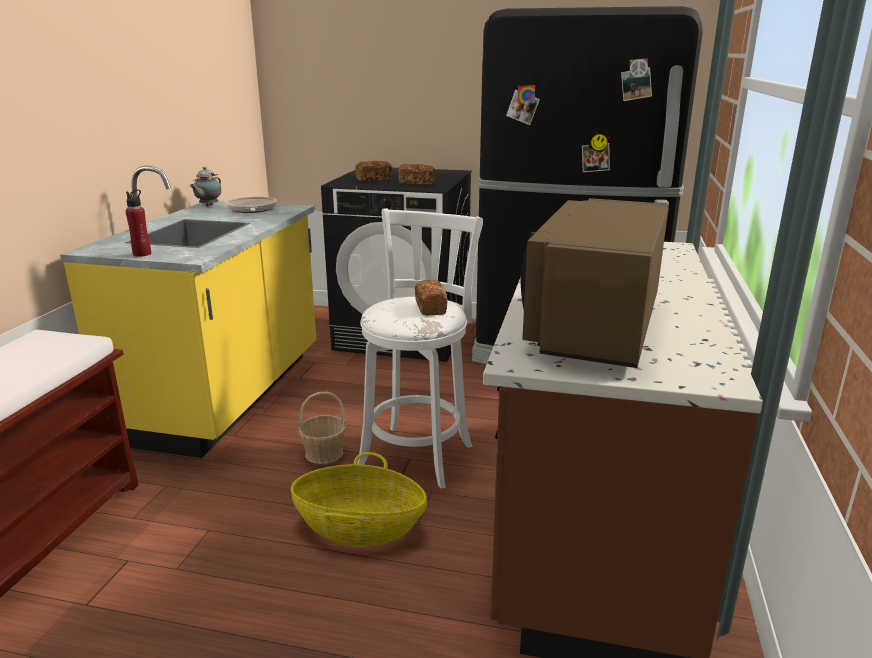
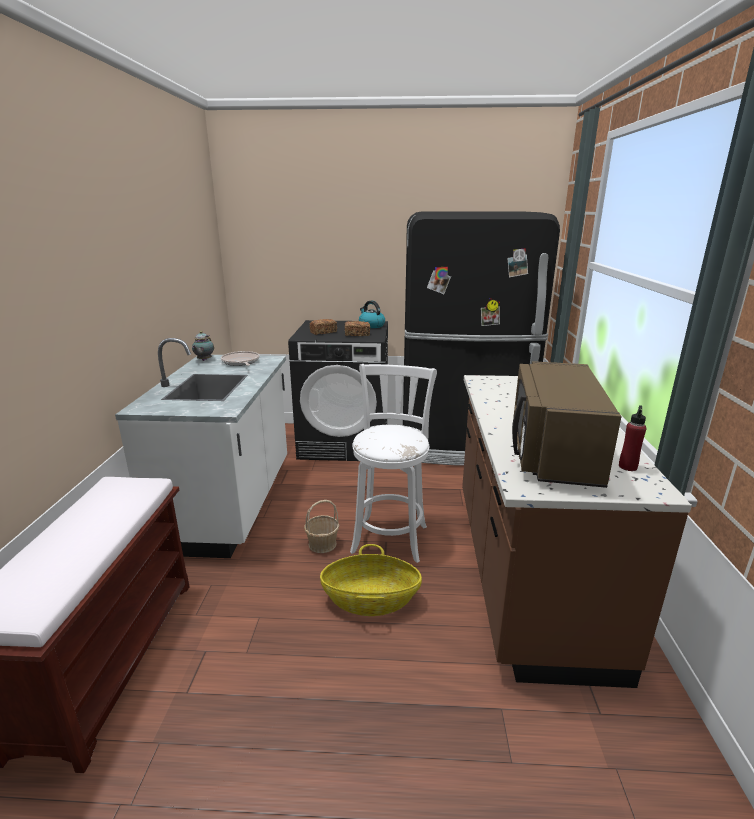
camera: 10 degrees left, 0 degrees up
(142, 254) = (183, 410): red bottle -> red bottle (627, 466)
(227, 396) = (230, 504): yellow counter -> white counter
(430, 307) = (402, 434): bread -> none
(444, 174) = (371, 326): none -> kettle

